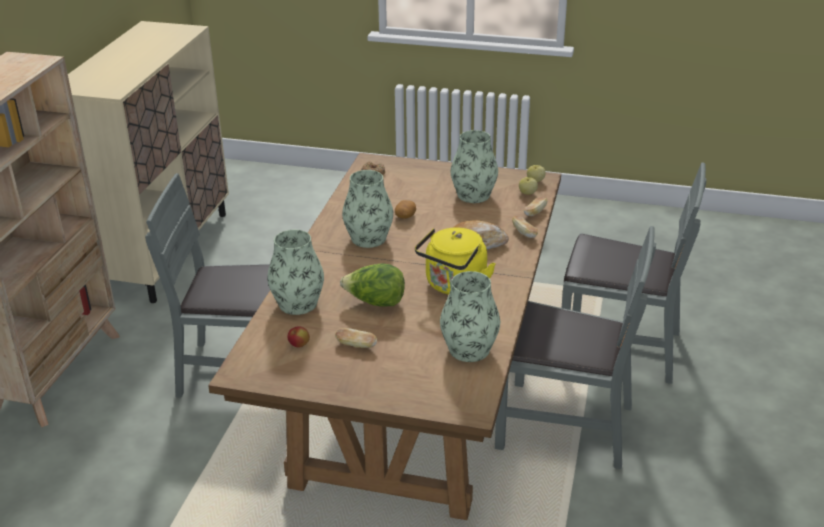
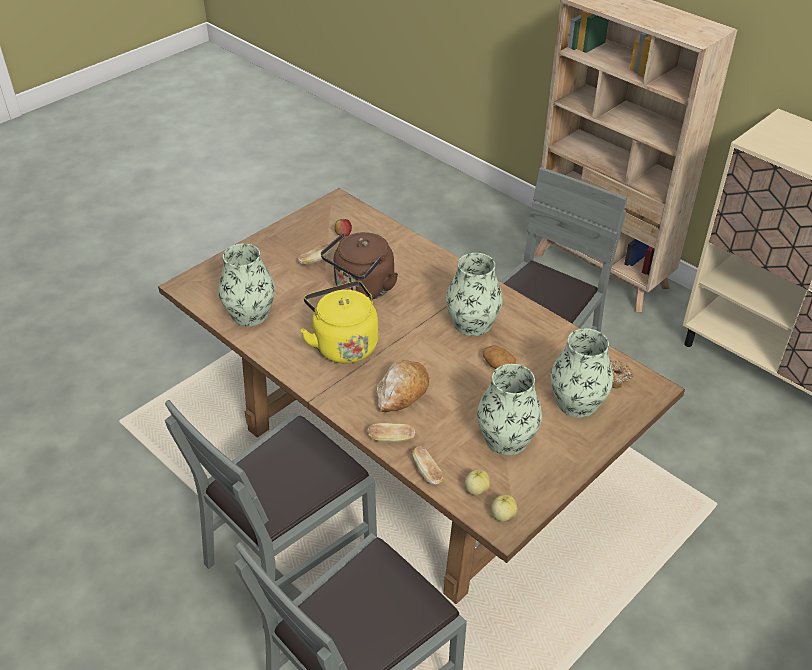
camera: 120 degrees right, 10 degrees up
(298, 303) = (399, 250): vase -> vase (577, 402)
(375, 303) = (362, 289): lettuce -> brown kettle

